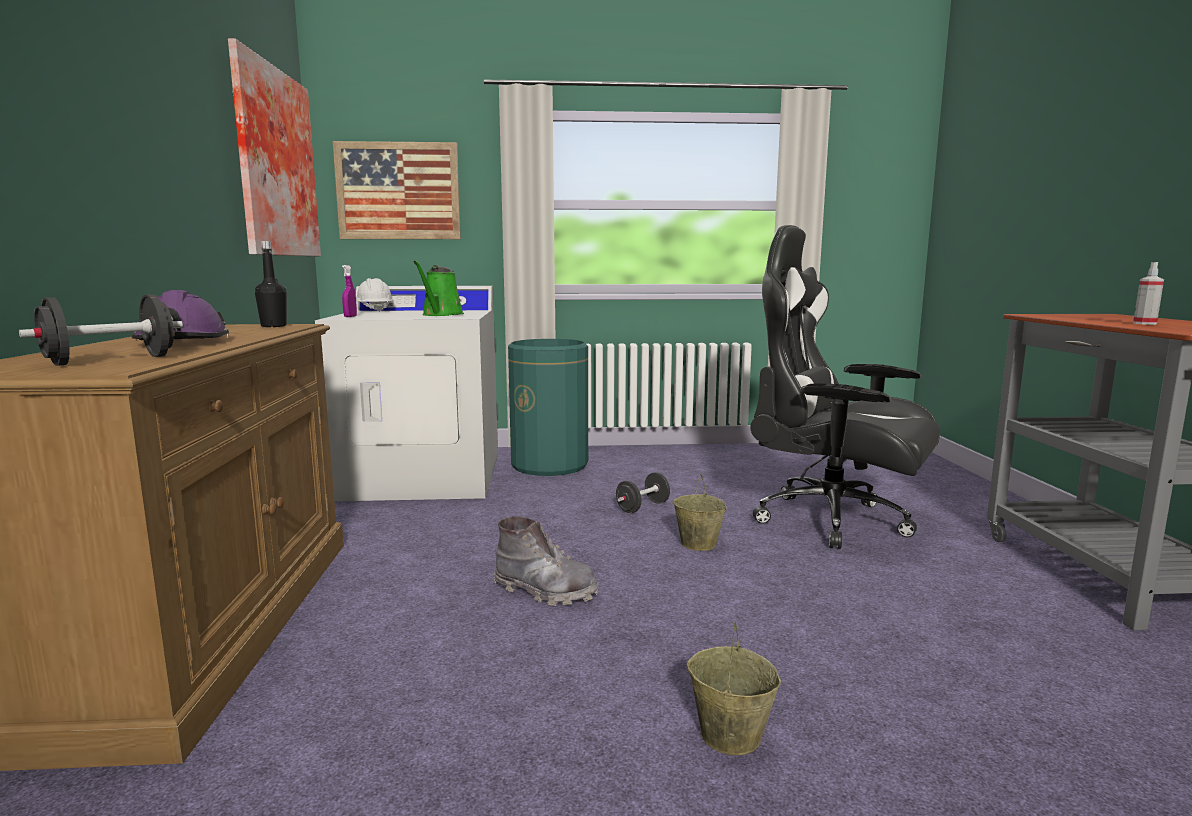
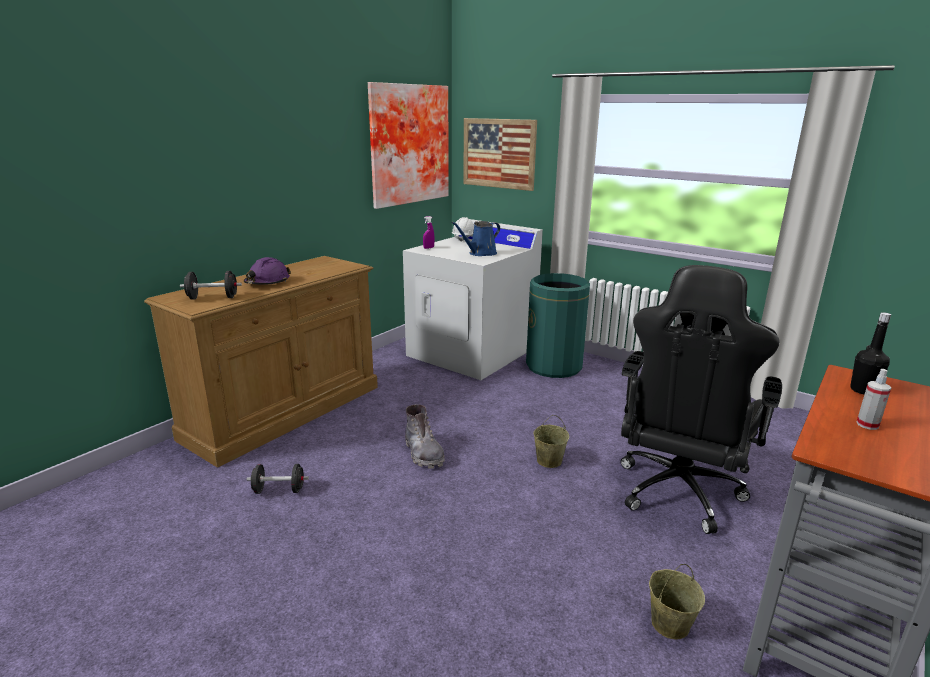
camera: 40 degrees right, 10 degrees up
(273, 326) = (341, 265): black bottle -> black bottle (863, 390)
(441, 315) = (480, 253): green watering can -> blue watering can
(642, 507) = (559, 420): black dumbbell -> black dumbbell (279, 490)
(729, 735) = (385, 567): beige bucket -> beige bucket (669, 623)
(840, 522) = (679, 487): black office chair -> black office chair turned 135 degrees counterclockwise

